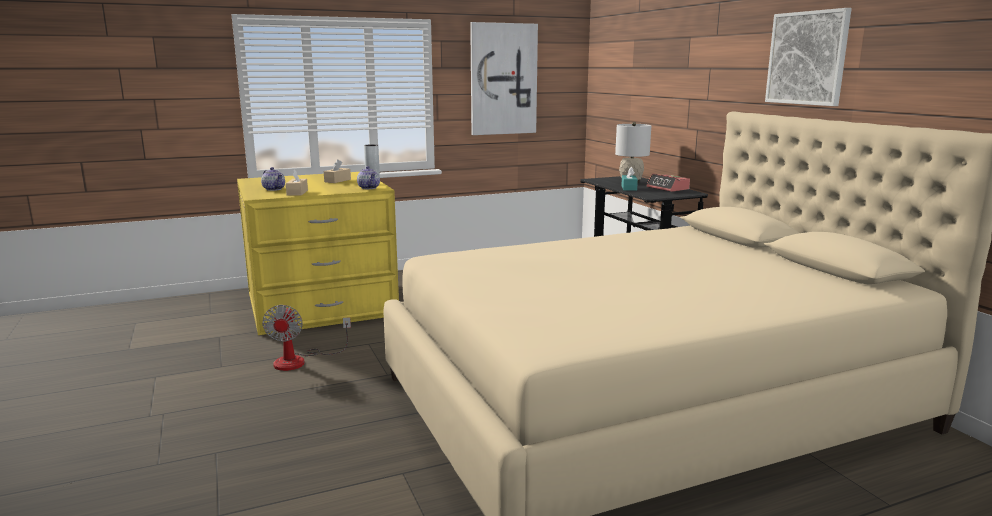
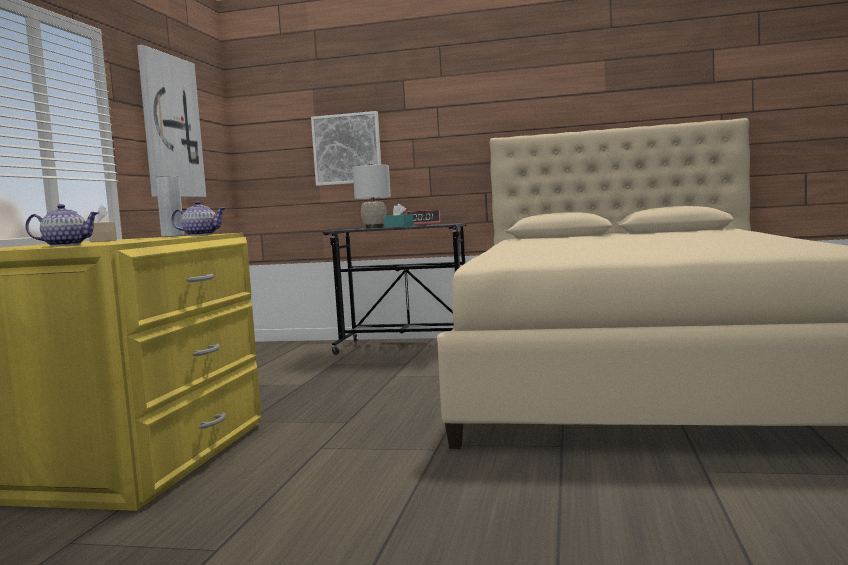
camera: 55 degrees left, 10 degrees down
(297, 193) = (136, 240): beige tissue box -> none
(300, 360) = (303, 490): fan -> none
(807, 58) = (555, 87): picture -> picture (347, 149)

